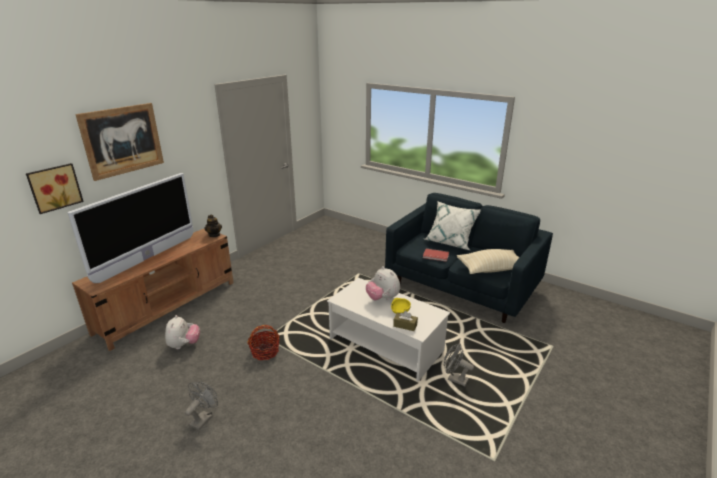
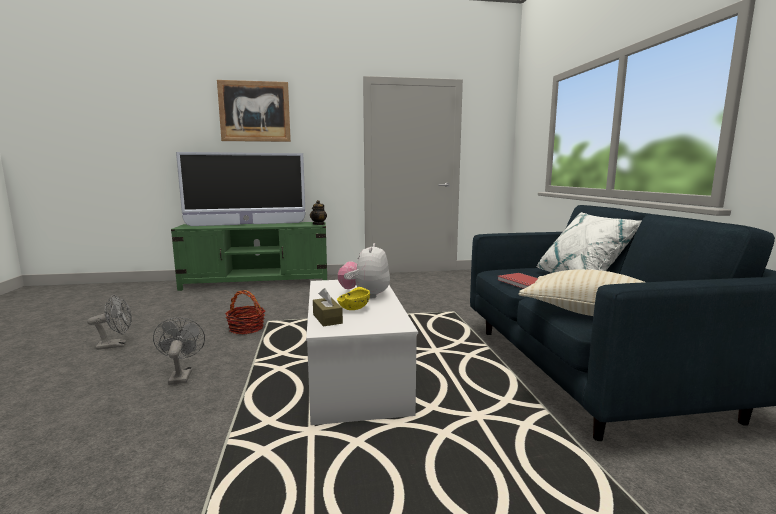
camera: 45 degrees right, 15 degrees down
(54, 187) = (188, 138): picture -> none
(168, 307) = (257, 282): brown tv stand -> green tv stand
(184, 345) = (214, 303): plush toy -> none
(454, 379) = (361, 455): grey fan -> grey fan (181, 375)

